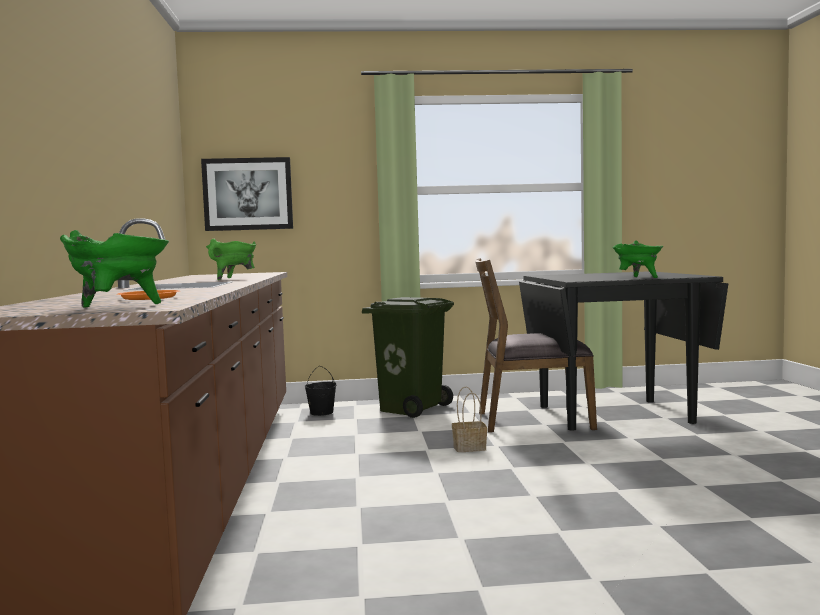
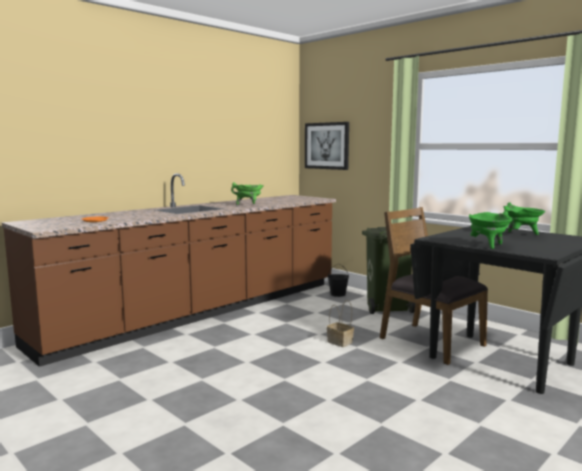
camera: 50 degrees right, 5 degrees up
(118, 307) = (46, 226): green cooking pot -> green cooking pot (520, 234)

